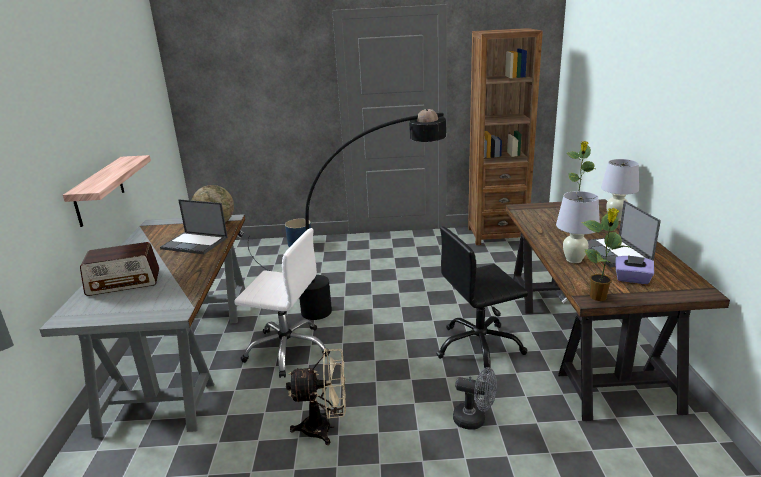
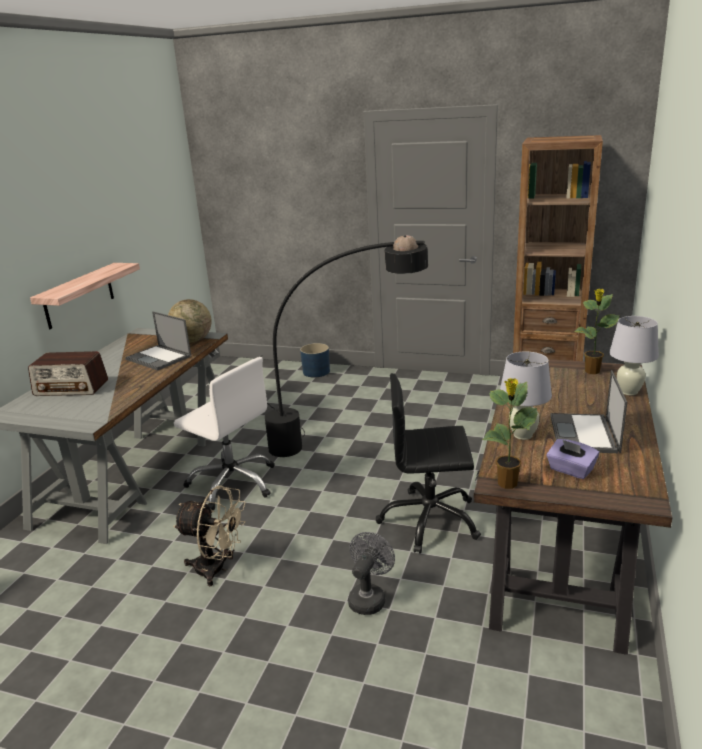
camera: 20 degrees right, 0 degrees up
(474, 420) = (369, 597): grey fan -> grey fan turned 105 degrees counterclockwise

